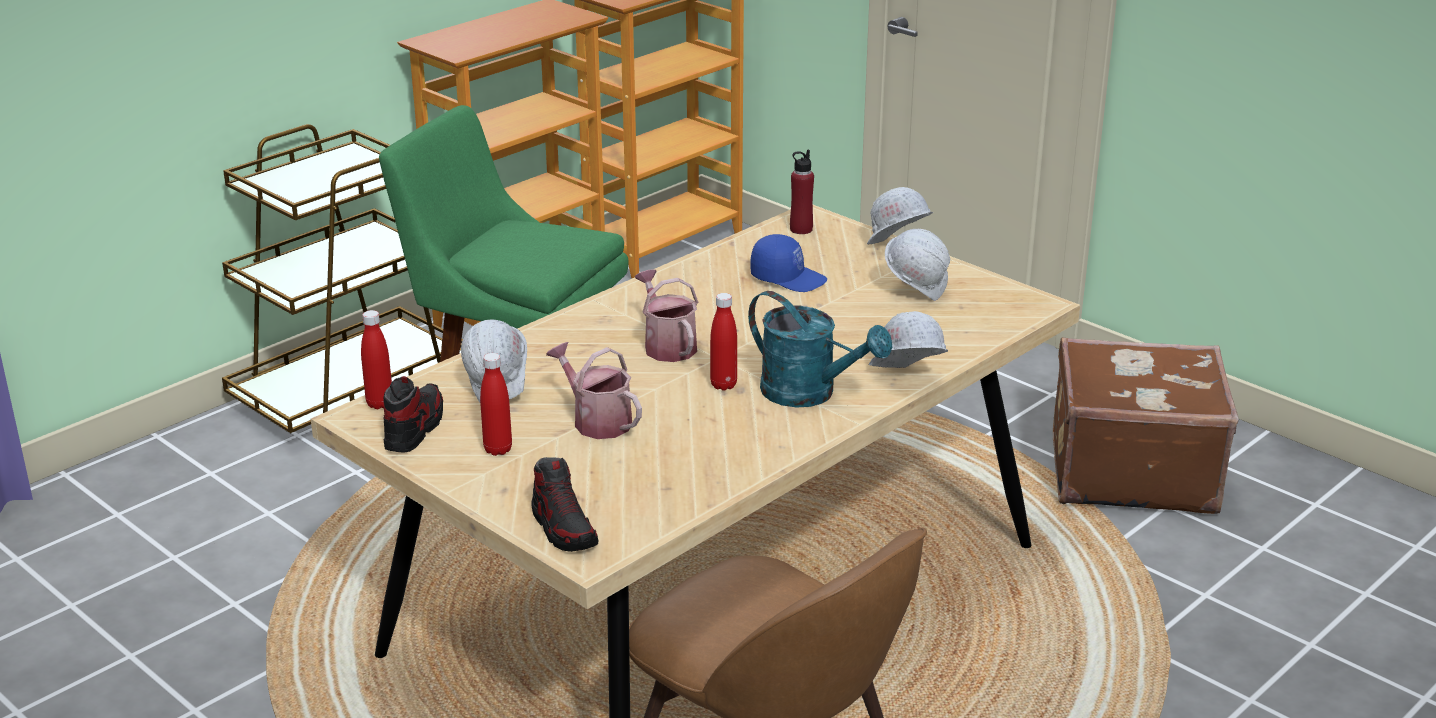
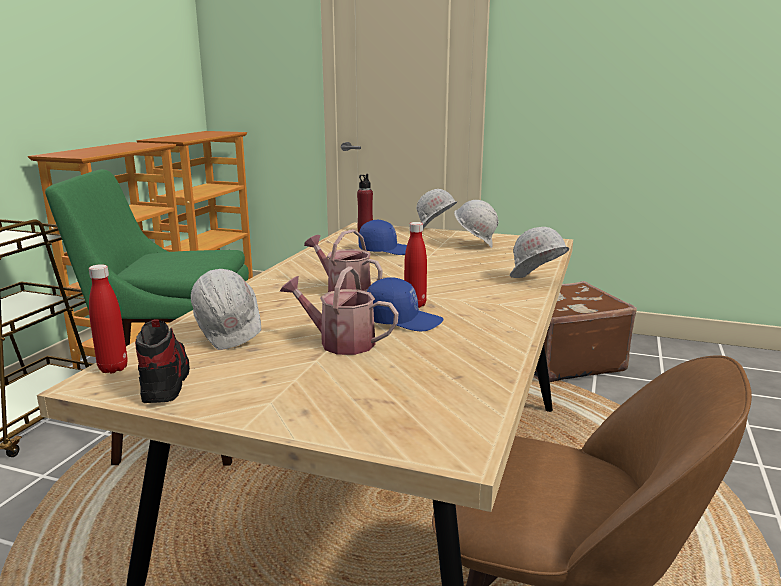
camera: 25 degrees left, 10 degrees down
(498, 449) = (267, 380): red bottle -> none
(564, 528) = (402, 431): shoe -> none
(687, 405) = (403, 320): none -> blue cap
(810, 394) = (484, 299): turquoise watering can -> none

